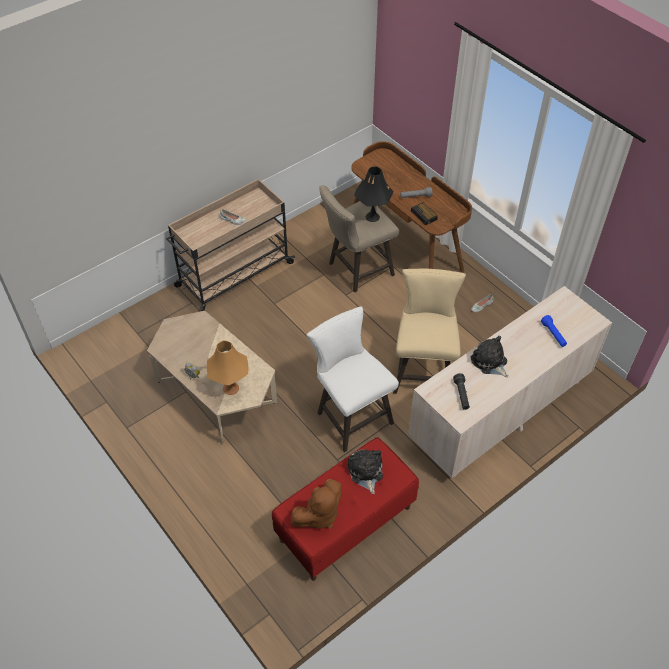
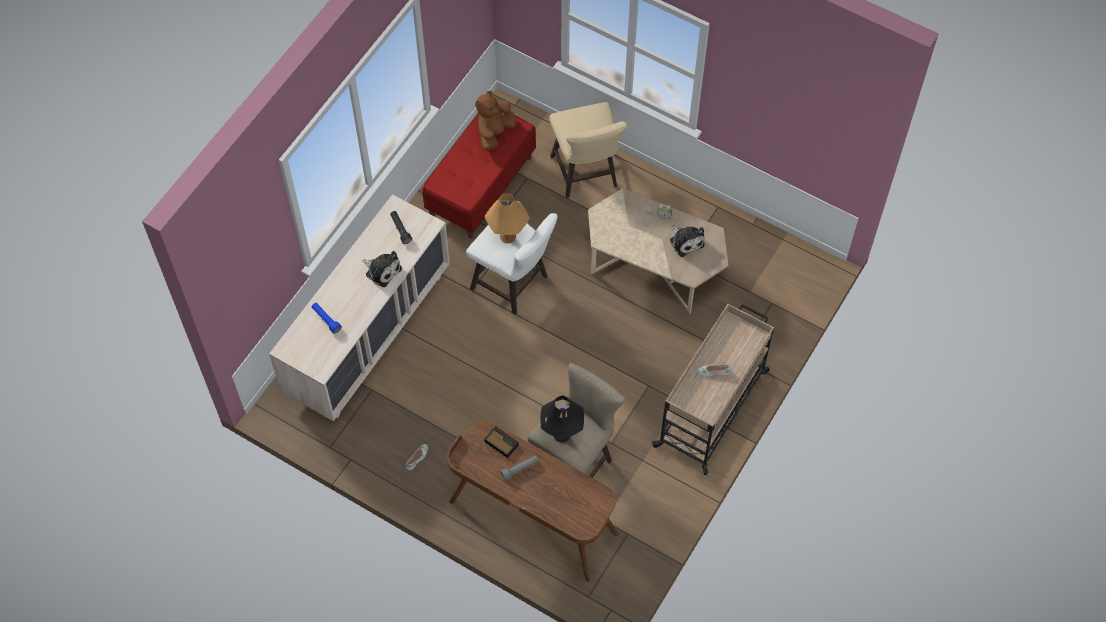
camera: 160 degrees right, 10 degrees up
(231, 388) = (623, 216): orange table lamp -> orange table lamp (507, 236)
(365, 472) = (469, 177): plush toy -> plush toy (686, 241)
(423, 370) = (458, 355): beige stool -> beige stool (586, 175)

